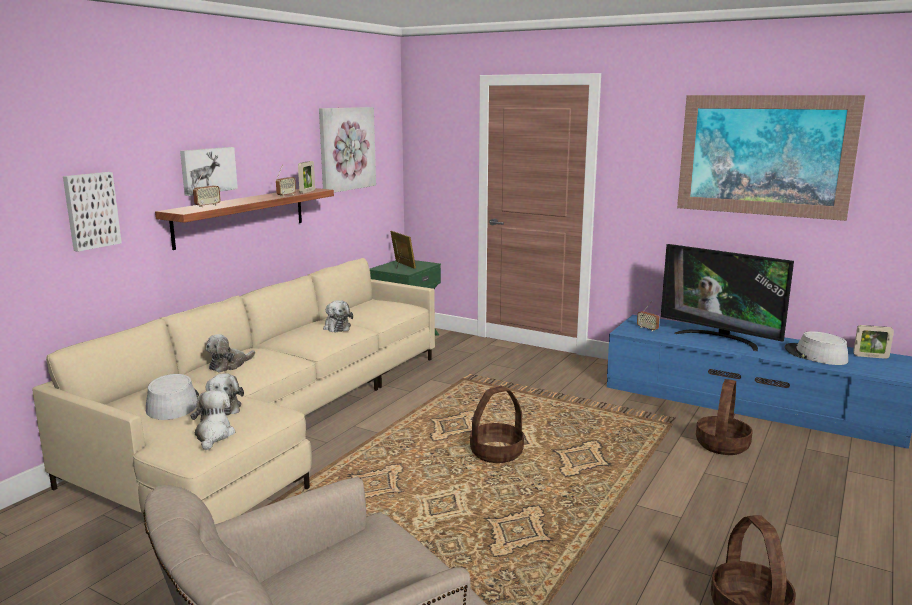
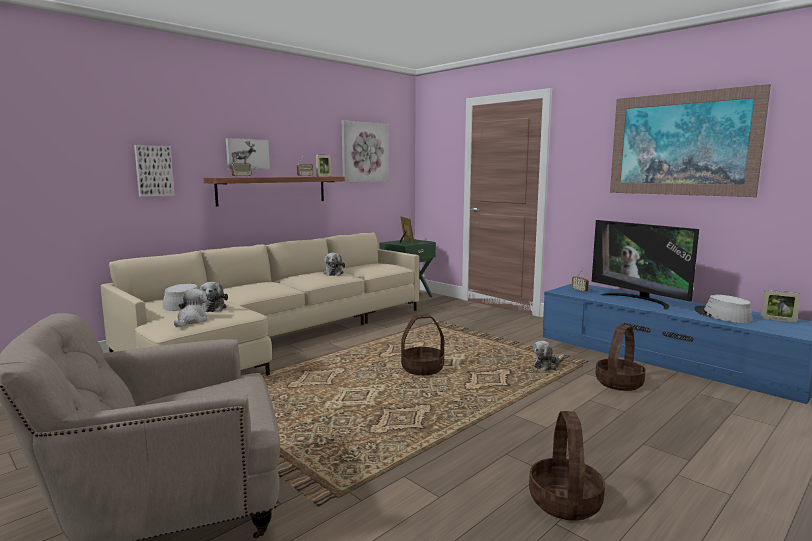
camera: 15 degrees right, 5 degrees down
(229, 365) = (241, 287): plush toy -> plush toy (547, 366)

